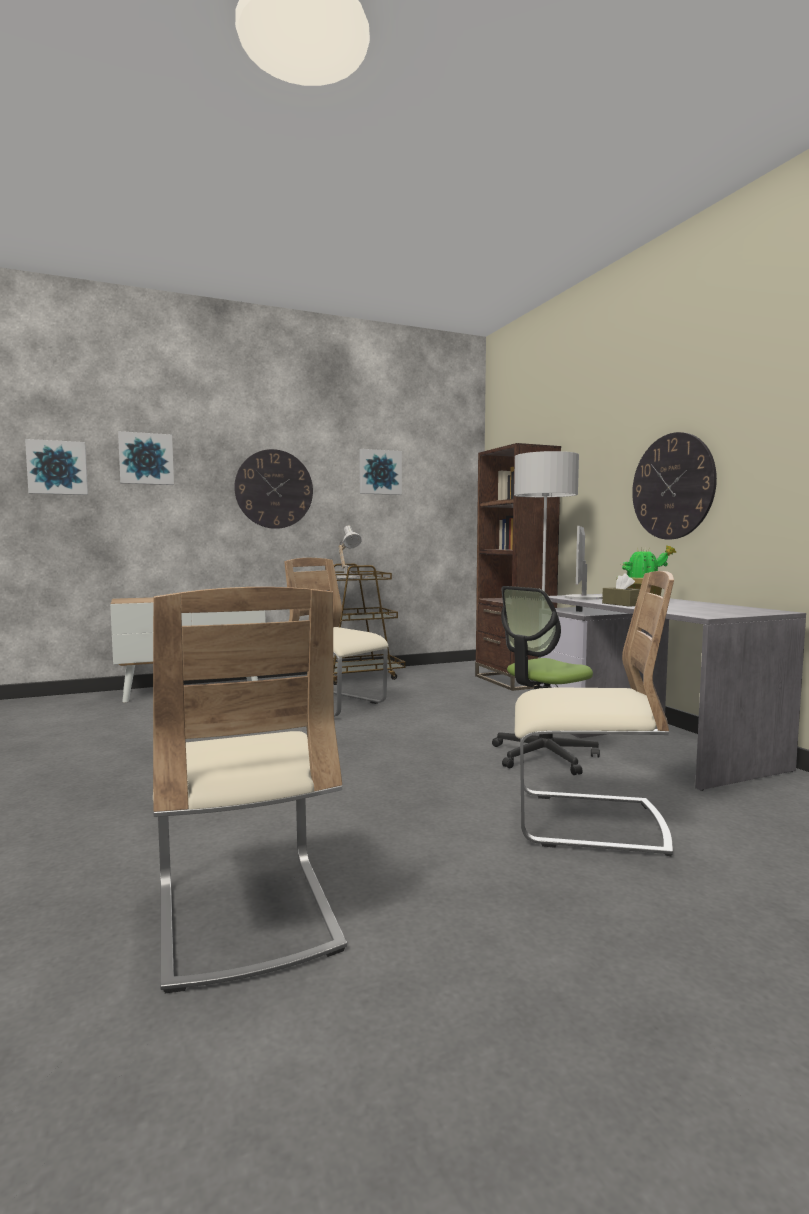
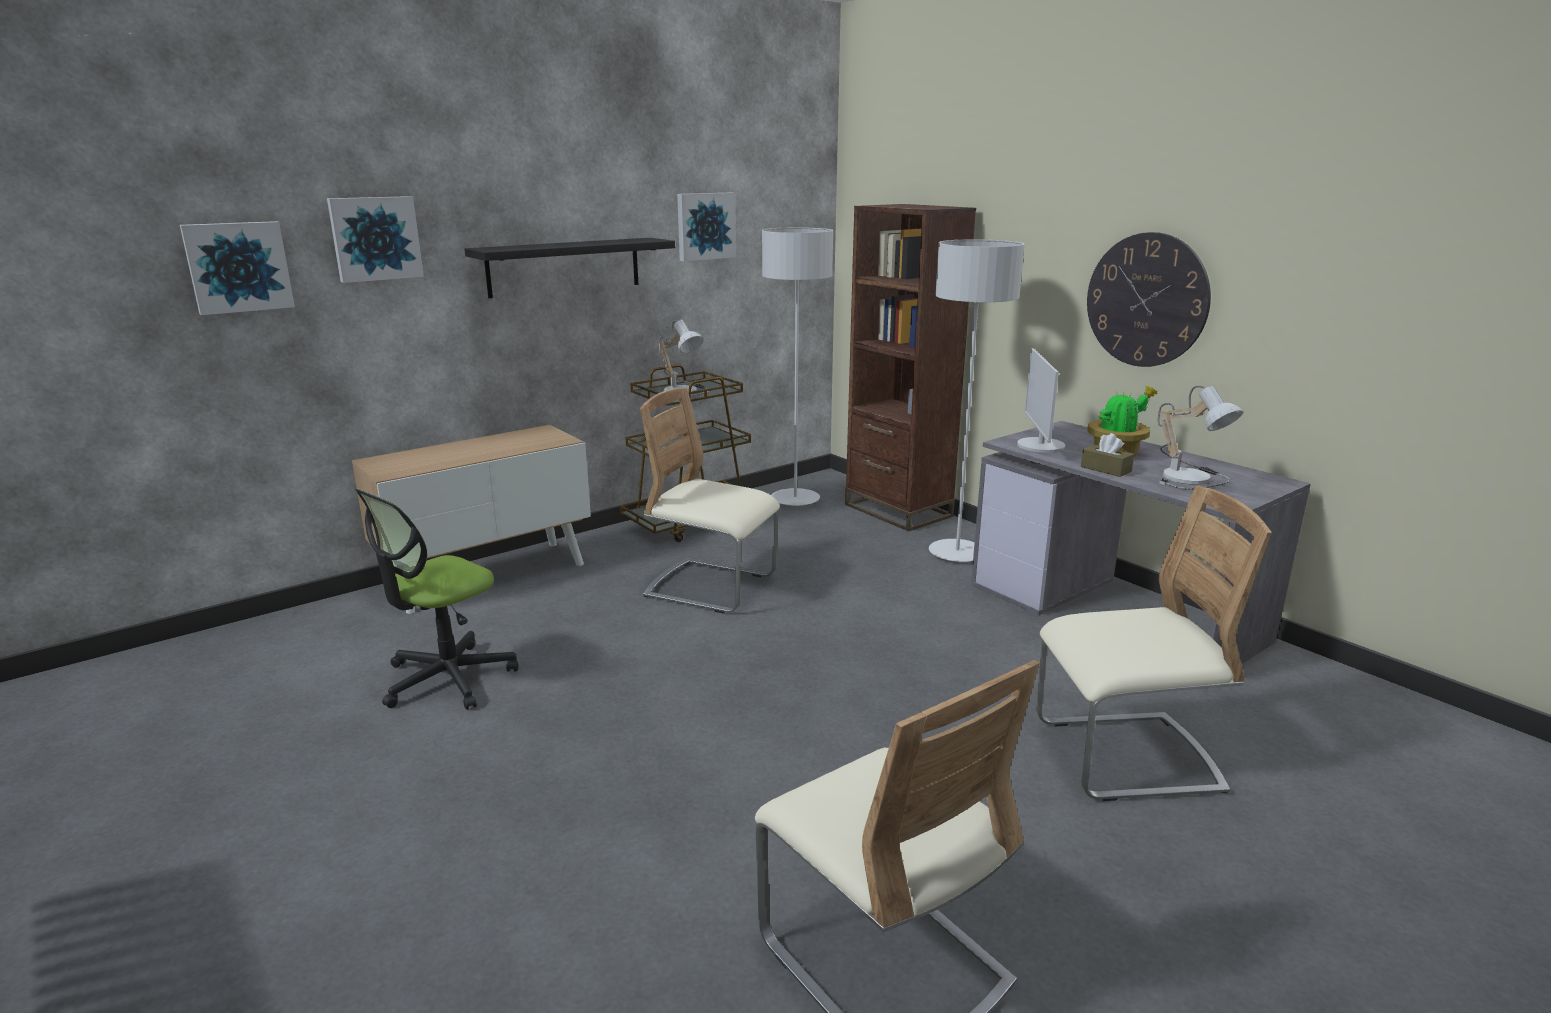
camera: 15 degrees left, 15 degrees up
(274, 489) = (564, 267): wall clock -> black shelf
(440, 672) = (795, 499): none -> grey floor lamp
(543, 756) = (1018, 654): office chair -> office chair (448, 678)
(694, 608) = (1192, 477): none -> table lamp

